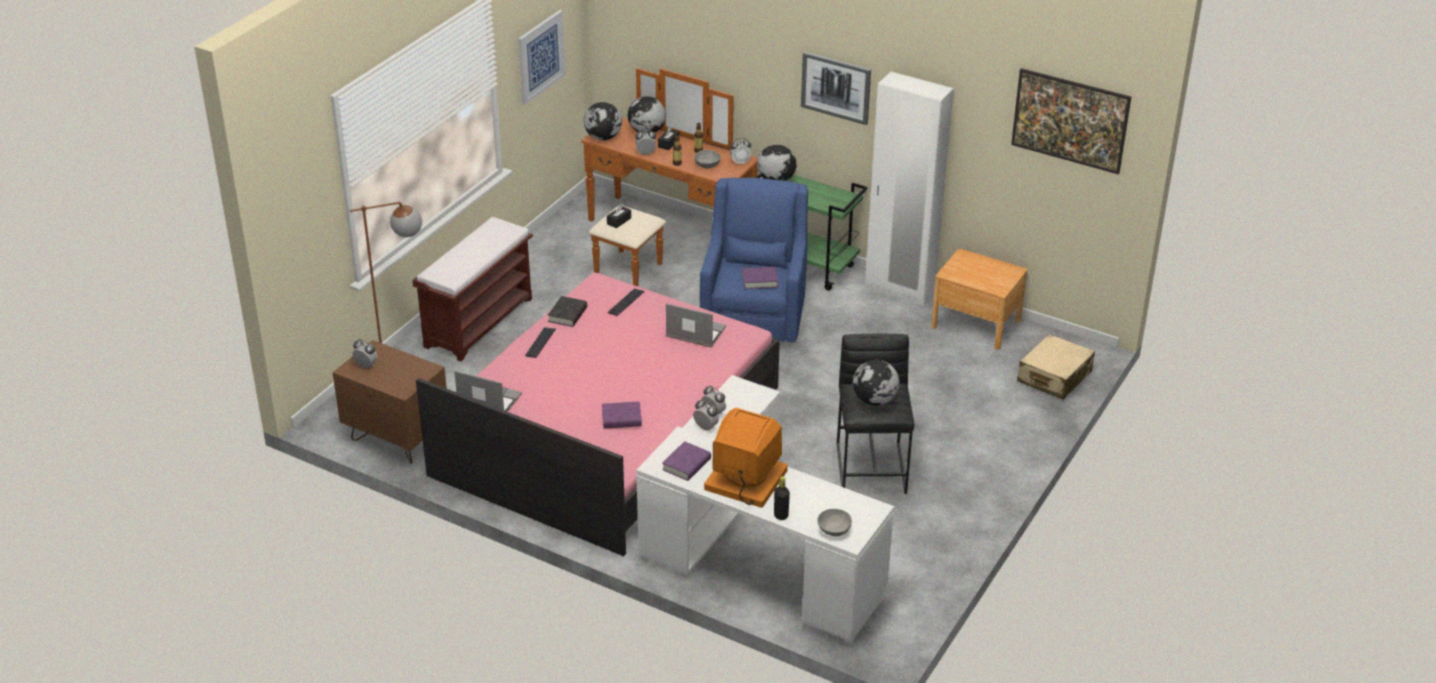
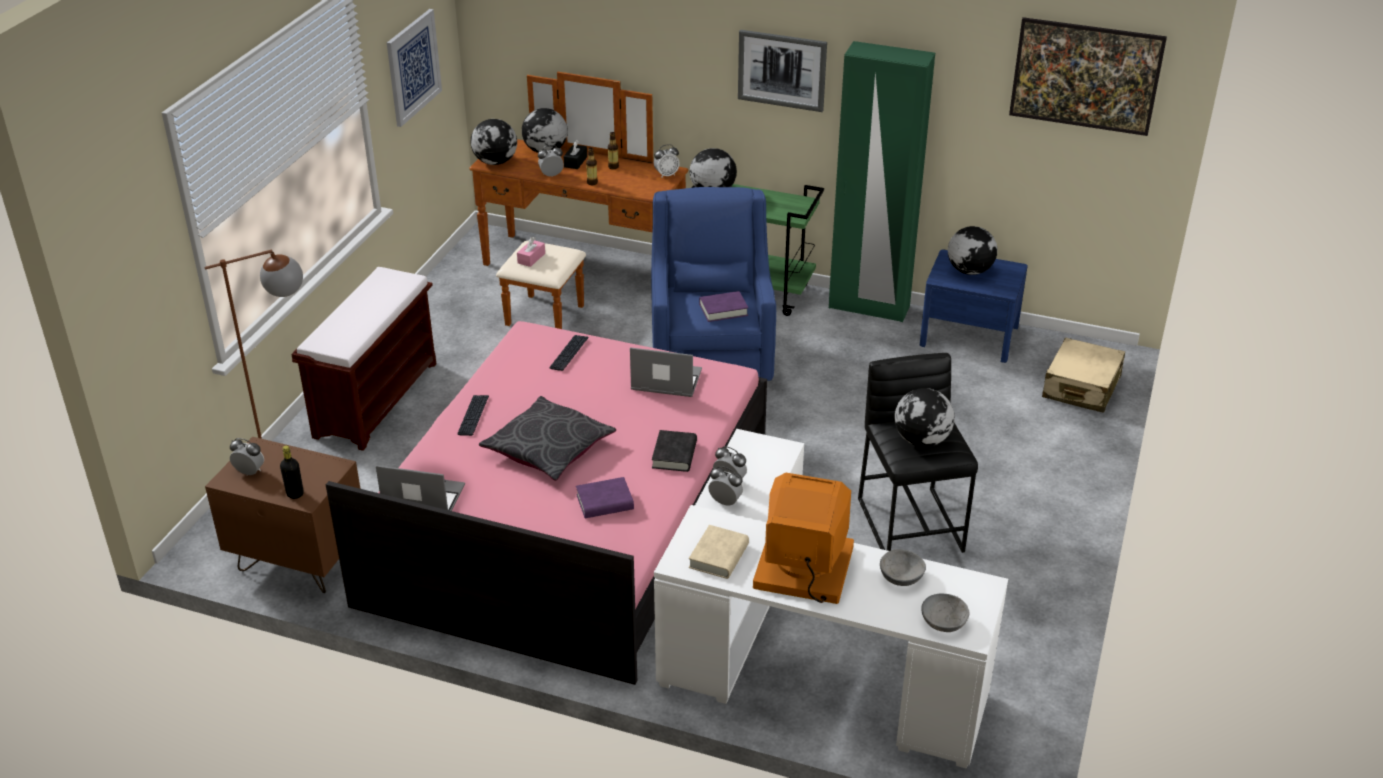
camera: 10 degrees left, 0 degrees up
(567, 314) = (499, 376): black book -> black book (674, 455)
(591, 374) = (548, 449): none -> grey pillow
(619, 221) = (531, 258): black tissue box -> pink tissue box
(686, 465) = (719, 556): purple book -> beige book
(707, 165) = (628, 181): grey bowl -> grey bowl (900, 577)
(781, 515) = (867, 612): black bottle -> black bottle (295, 494)
(899, 291) = (868, 307): white wardrobe -> green wardrobe
(976, 269) = (969, 270): none -> globe
(976, 324) = (969, 336): brown nightstand -> blue nightstand

